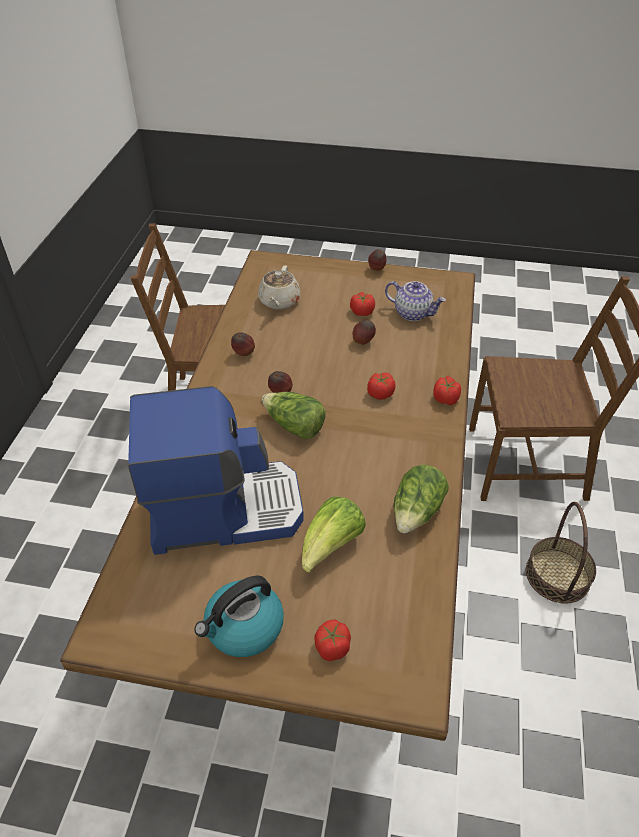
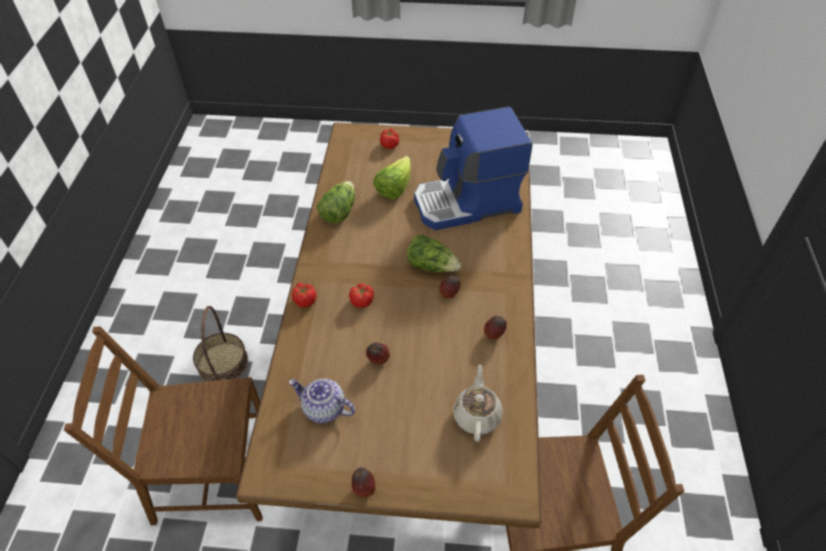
camera: 175 degrees right, 5 degrees up
(243, 628) = (438, 149): kettle -> none
(362, 312) = (381, 406): tomato -> none

